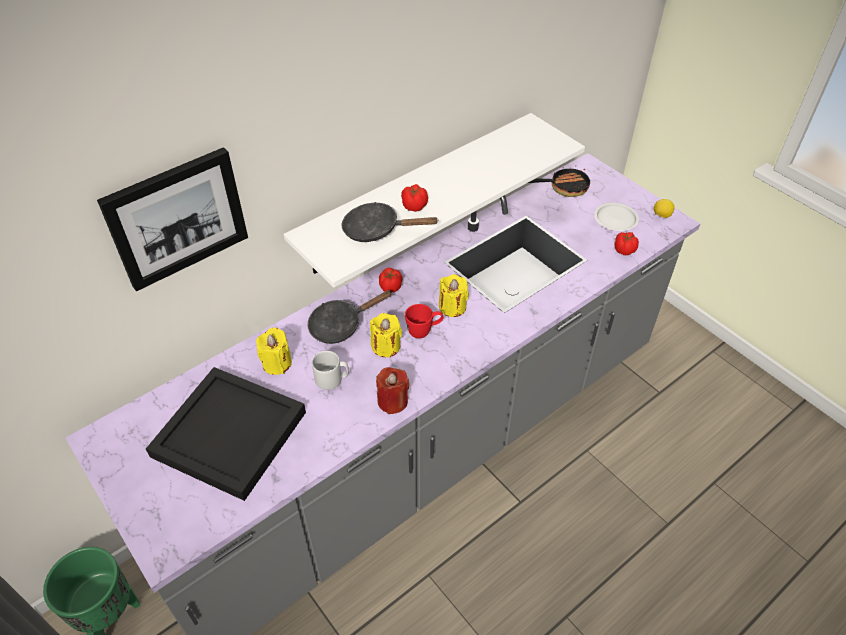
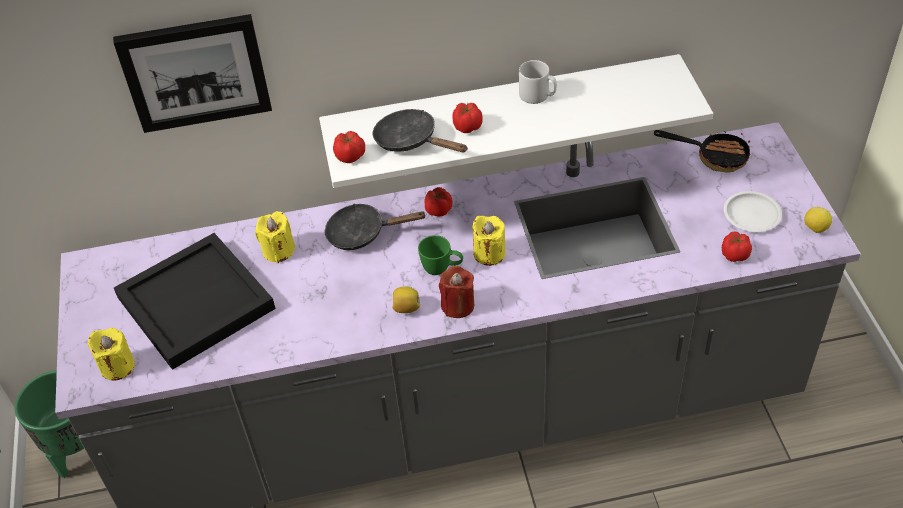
camera: 30 degrees right, 0 degrees up
(332, 379) = (320, 285): grey mug -> grey mug (537, 96)
(334, 257) = (351, 156): none -> tomato
(386, 346) = (393, 271): yellow candle -> yellow candle (117, 366)
(392, 401) = (363, 329): red candle -> red candle (457, 305)
(416, 372) = (406, 308): none -> lemon
(424, 331) = (442, 269): red mug -> green mug

